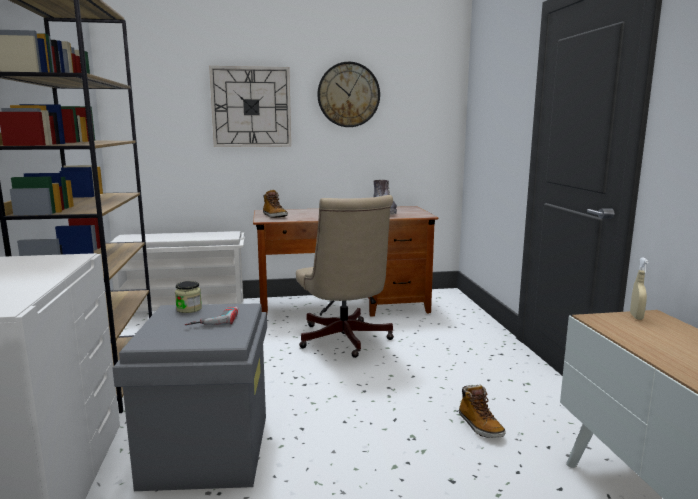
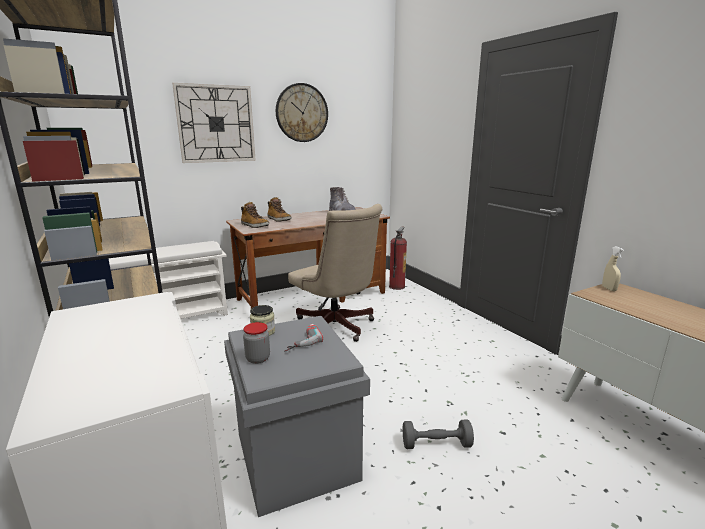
camera: 20 degrees left, 5 degrees up
(159, 328) = (258, 358): none -> jar
(360, 473) = (436, 444): none -> grey dumbbell
(452, 308) = (396, 286): none -> fire extinguisher
(479, 426) = (487, 382): boot -> boot (278, 220)

